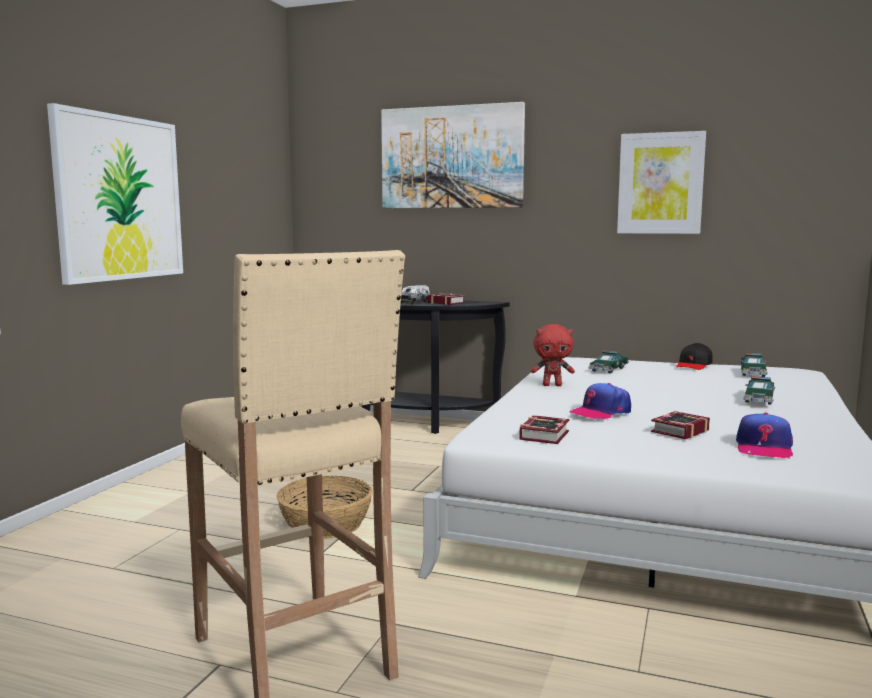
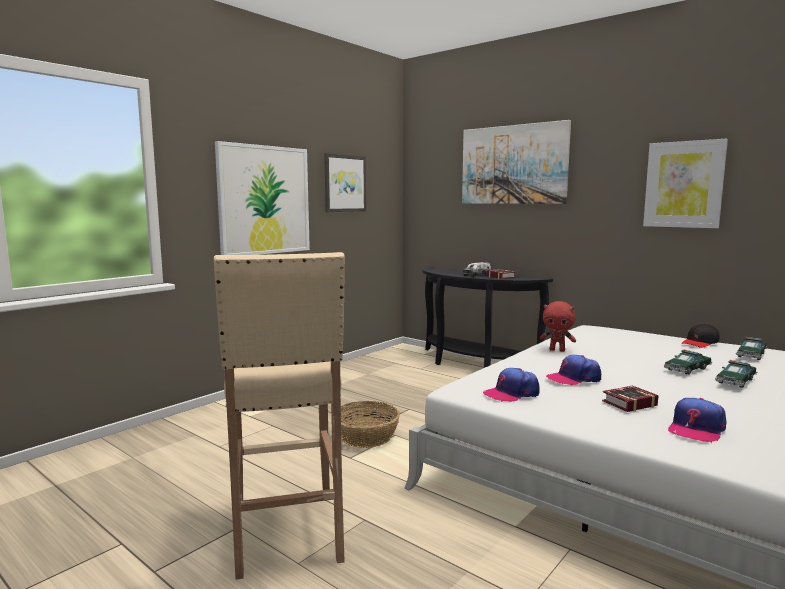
camera: 20 degrees right, 0 degrees up
(222, 178) = (344, 183): none -> picture
(546, 435) = (511, 393): book -> cap
(608, 369) = (619, 340): toy car -> toy car (687, 369)

